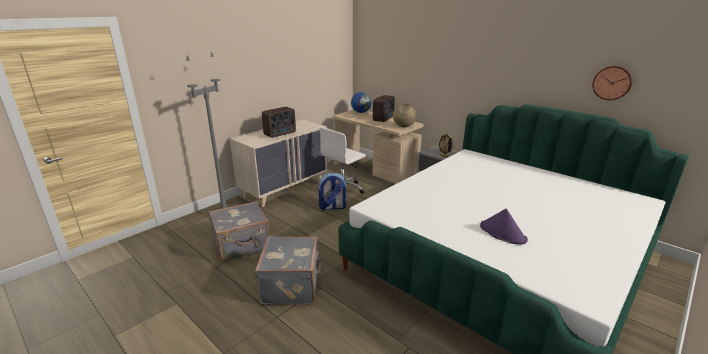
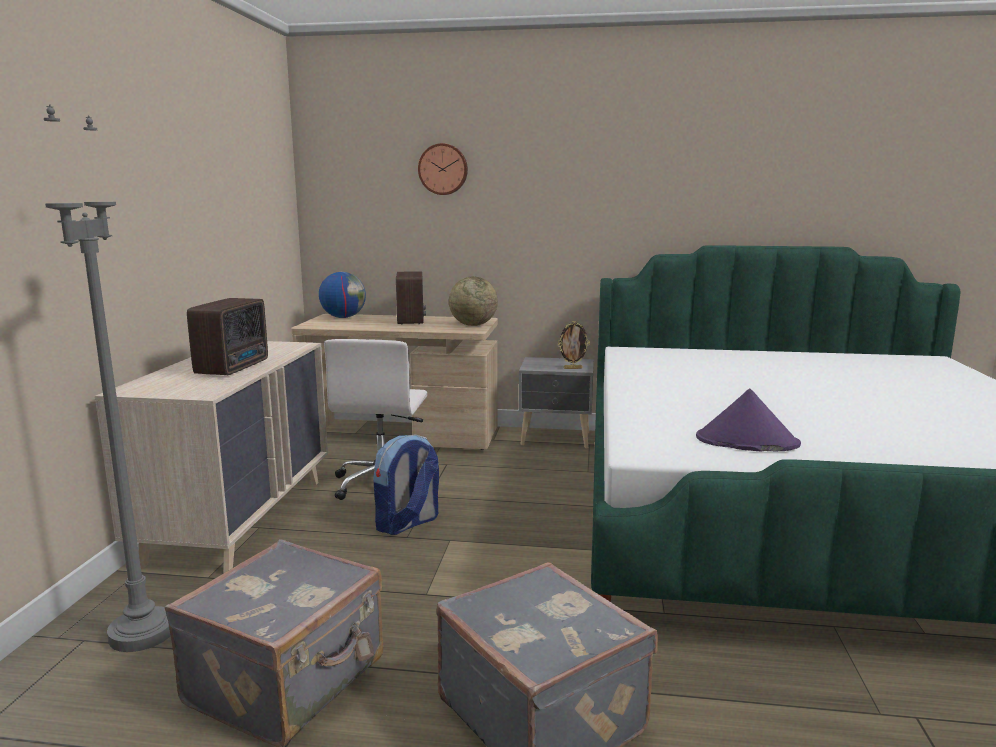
camera: 35 degrees left, 10 degrees down
(502, 233) = (897, 432): purple hat -> purple hat (746, 442)
(612, 83) = (832, 193): wall clock -> wall clock (443, 169)

